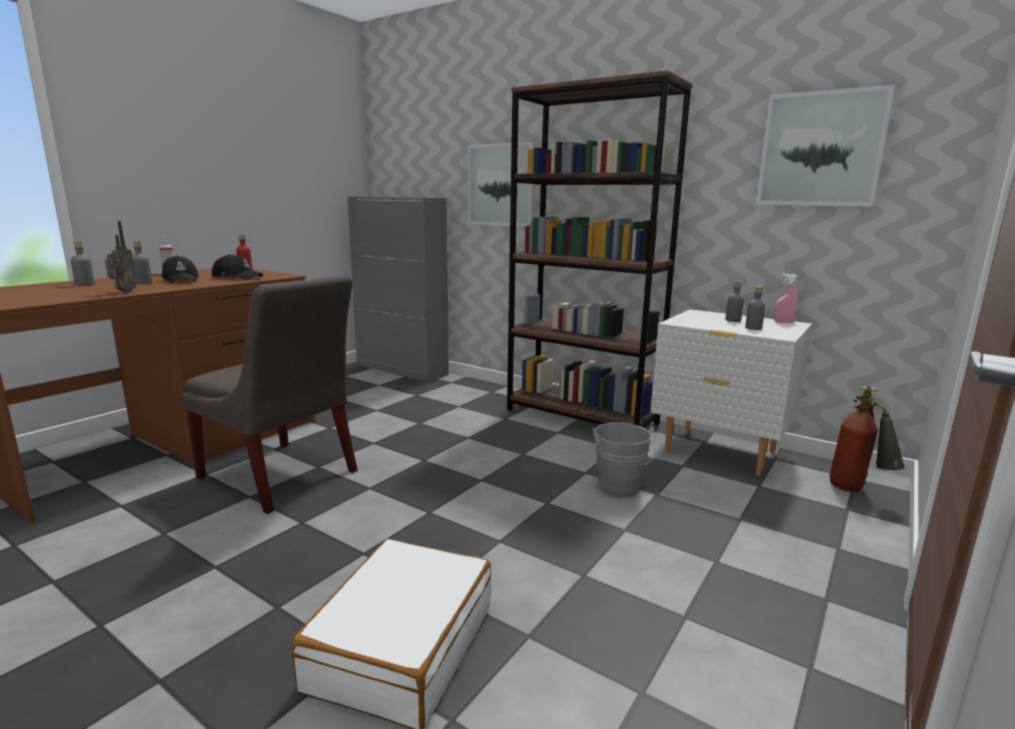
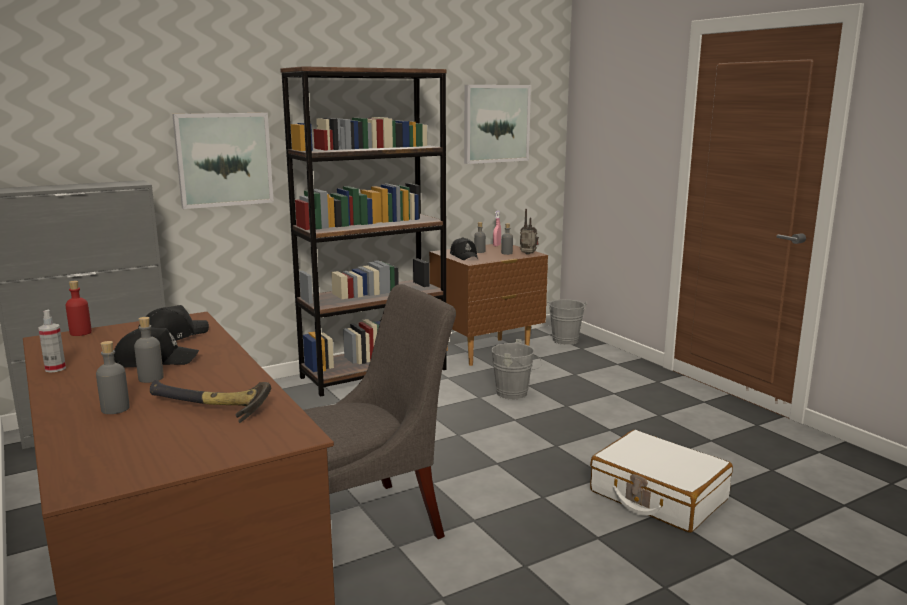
camera: 65 degrees left, 0 degrees up
(71, 292) = (208, 409): none -> hammer
(123, 292) = (245, 383): radio -> radio (528, 254)
(697, 318) = (464, 256): none -> black cap
(719, 452) = (486, 352): white nightstand -> brown nightstand
(857, 492) = (565, 339): fire extinguisher -> grey bucket

